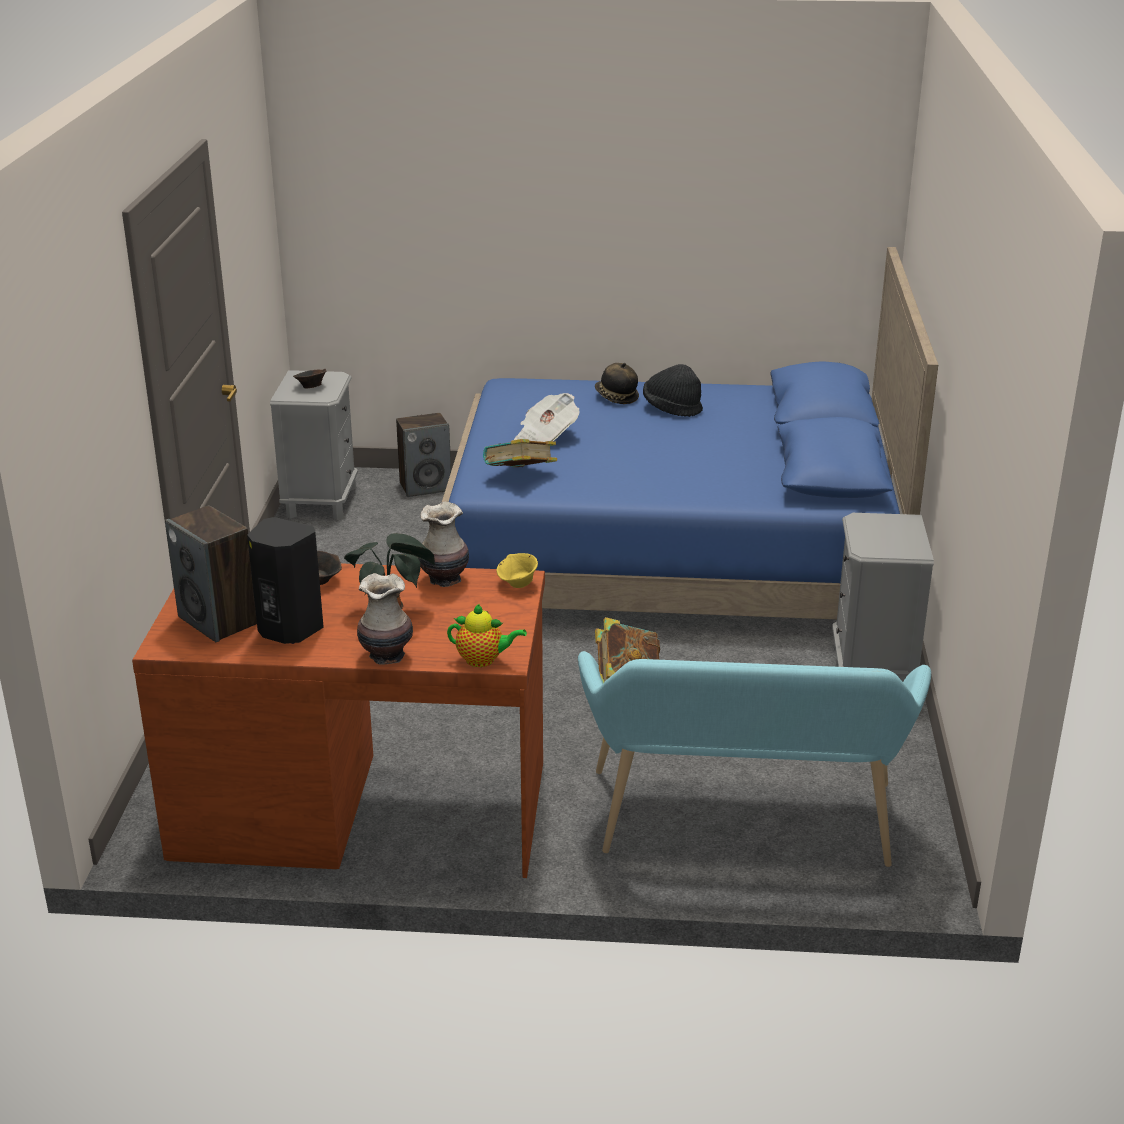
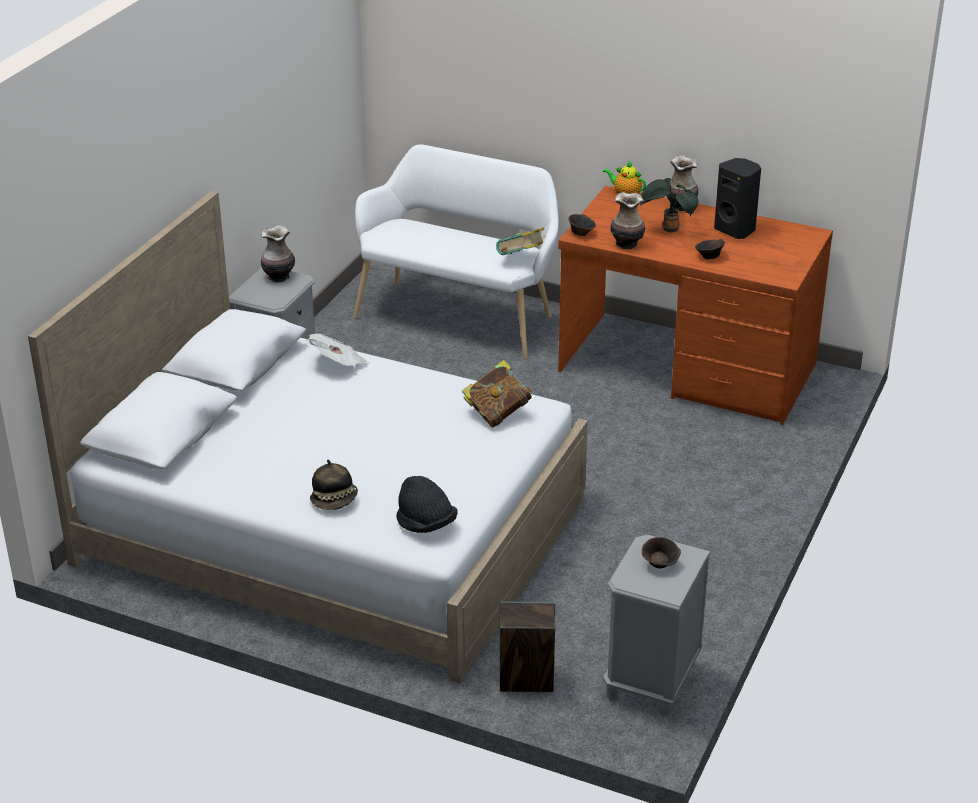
camera: 160 degrees left, 5 degrees up
(219, 620) = (779, 243): speaker -> none
(517, 584) = (581, 233): yellow bowl -> brown bowl
(545, 437) = (444, 458): newspaper -> newspaper (339, 364)
(671, 550) = (333, 528): blue bed -> white bed
(672, 408) = (293, 472): black hat -> black hat (426, 524)
(743, 827) = (459, 314): turquoise bench -> white bench
(895, 547) = (278, 277): none -> vase

